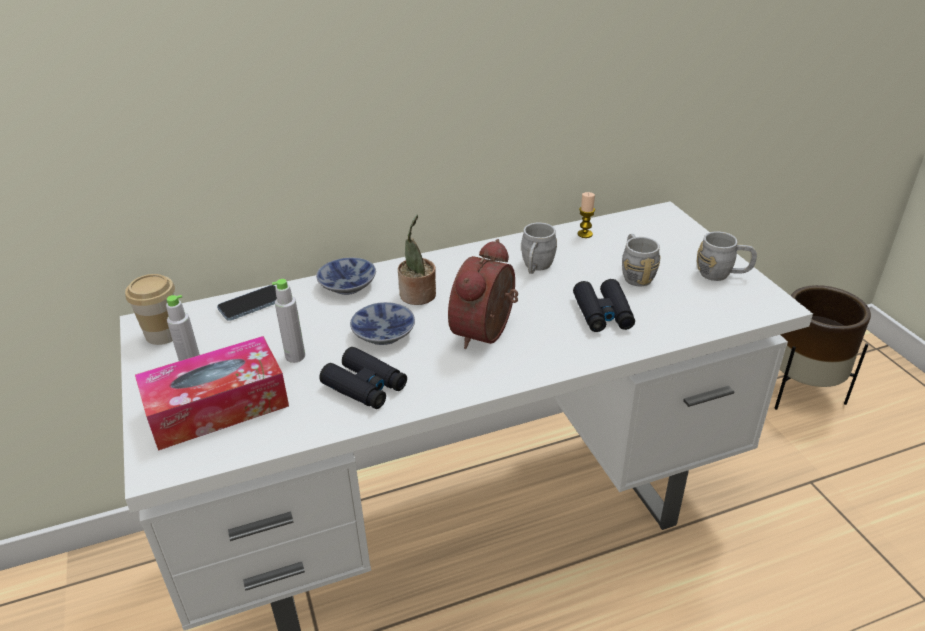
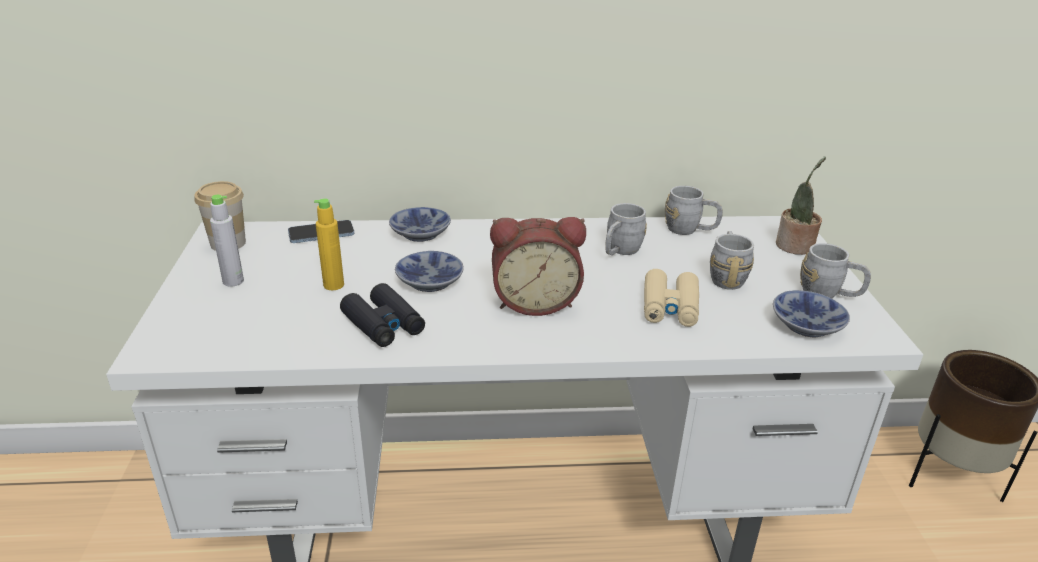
camera: 15 degrees right, 5 degrees down
(217, 407) = (236, 313): tissue box -> none
(295, 356) = (333, 285): grey bottle -> yellow bottle
(418, 296) = (483, 255): potted plant -> potted plant (795, 247)
(487, 333) = (534, 301): alarm clock -> alarm clock turned 135 degrees counterclockwise
(585, 234) = (690, 230): candle -> grey mug
(603, 313) = (670, 307): black binoculars -> beige binoculars
(715, 306) = (803, 324): none -> bowl

